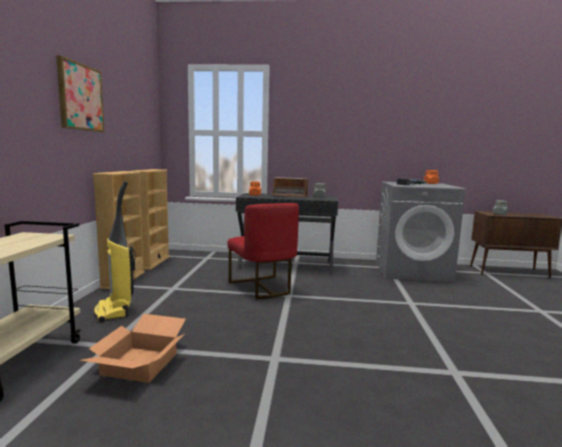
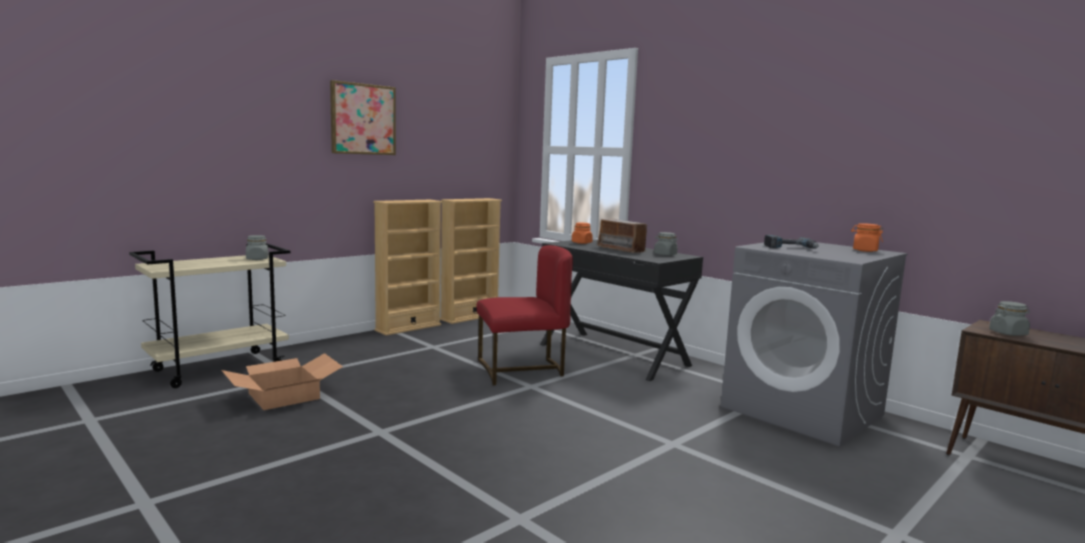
camera: 40 degrees right, 0 degrees up
(38, 237) = (257, 259): none -> grey jar
(114, 311) = (347, 352): vacuum cleaner -> none
(262, 287) = (521, 370): red chair -> red chair turned 120 degrees counterclockwise

